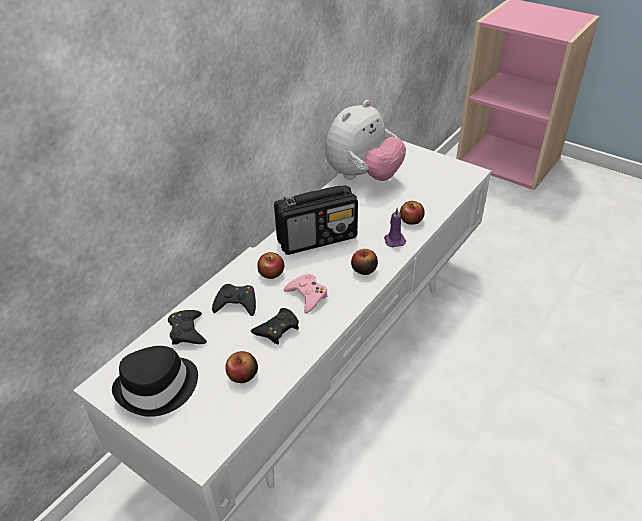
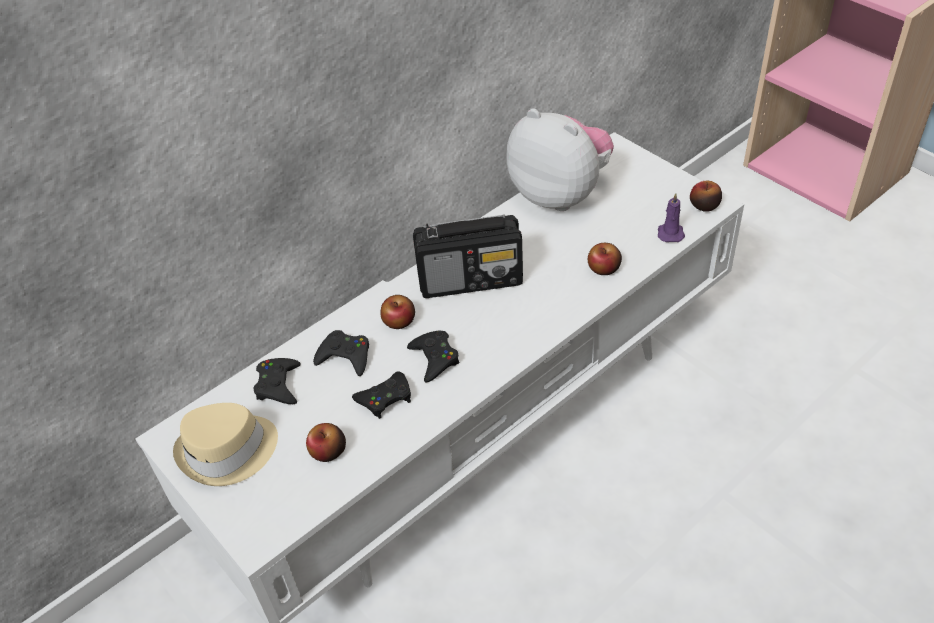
camera: 15 degrees right, 5 degrees up
(158, 388) = (228, 451): black hat -> beige hat
(307, 295) = (434, 358): pink game controller -> black game controller
(363, 176) = (560, 194): plush toy -> plush toy turned 105 degrees counterclockwise
(364, 269) = (517, 332): apple -> apple (704, 205)
(394, 240) = (571, 295): purple candle -> purple candle (670, 233)

